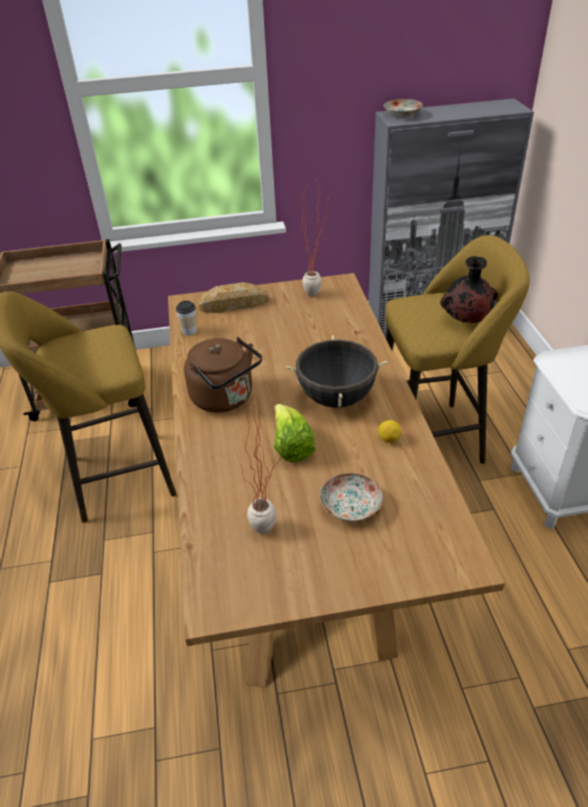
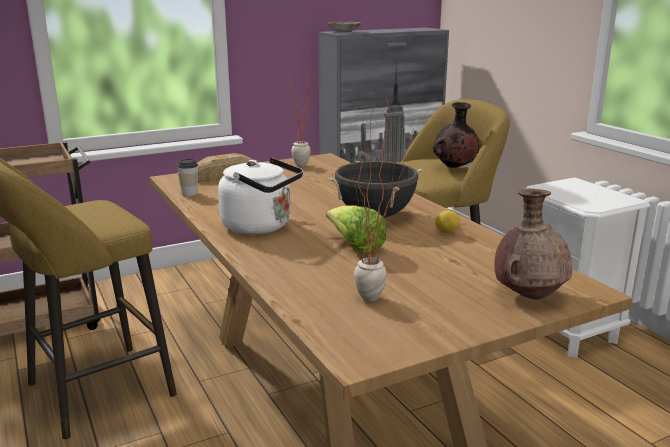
camera: 20 degrees left, 20 degrees down
(225, 398) = (261, 227): brown kettle -> white kettle
(351, 506) = (447, 273): plate -> none
(405, 558) = (529, 296): none -> brown vase

